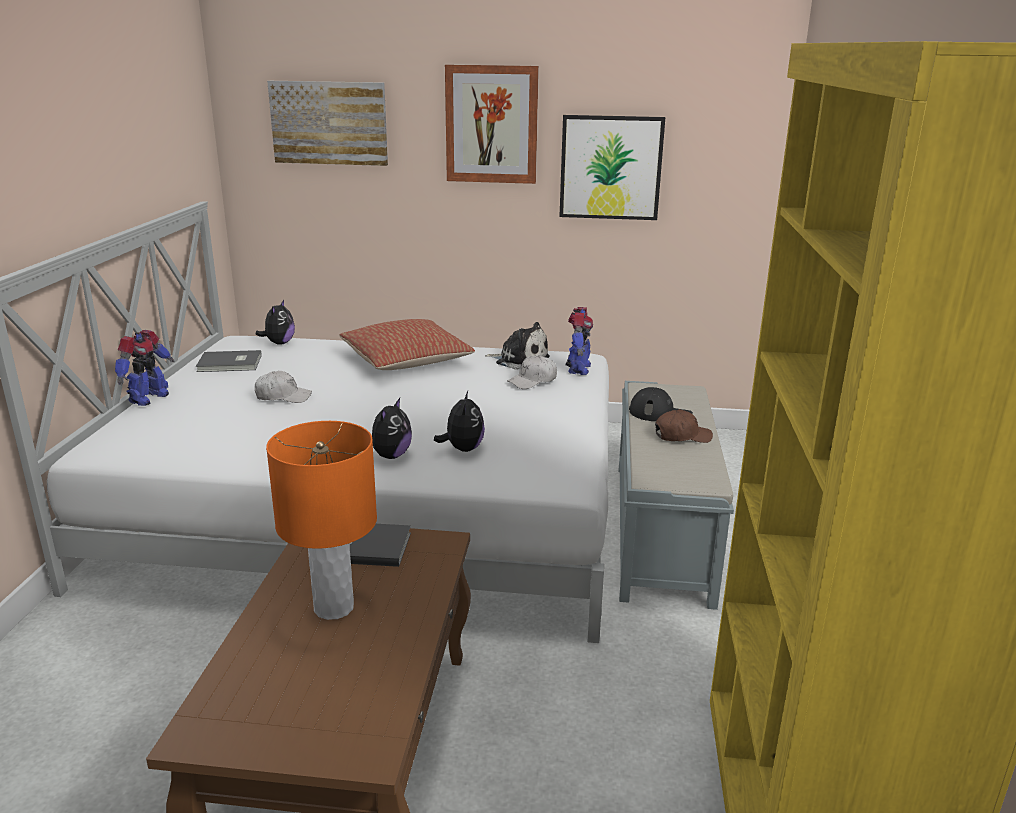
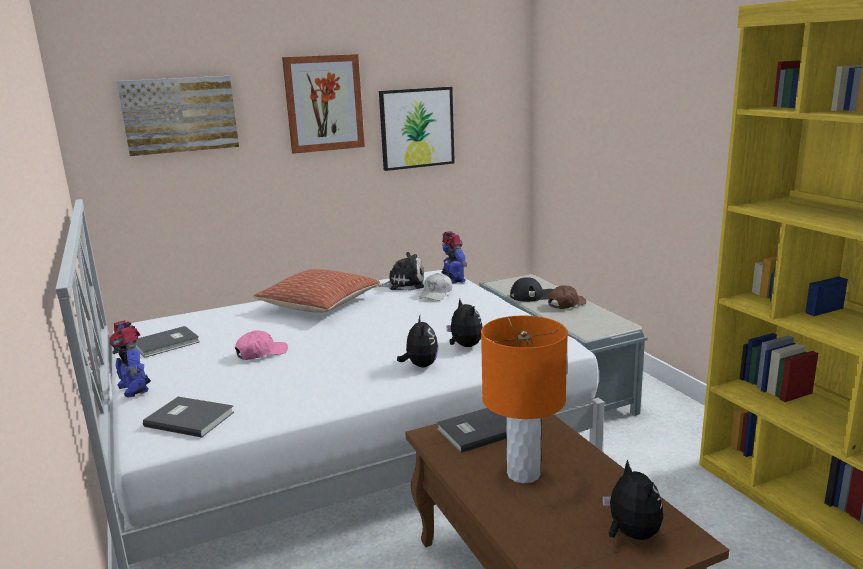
camera: 30 degrees left, 5 degrees down
(143, 440) = (190, 418): none -> grey book
(148, 398) = (134, 388): toy robot -> toy robot turned 150 degrees clockwise
(279, 343) = (186, 318): plush toy -> plush toy (631, 534)
(283, 397) = (261, 353): white cap -> pink cap

